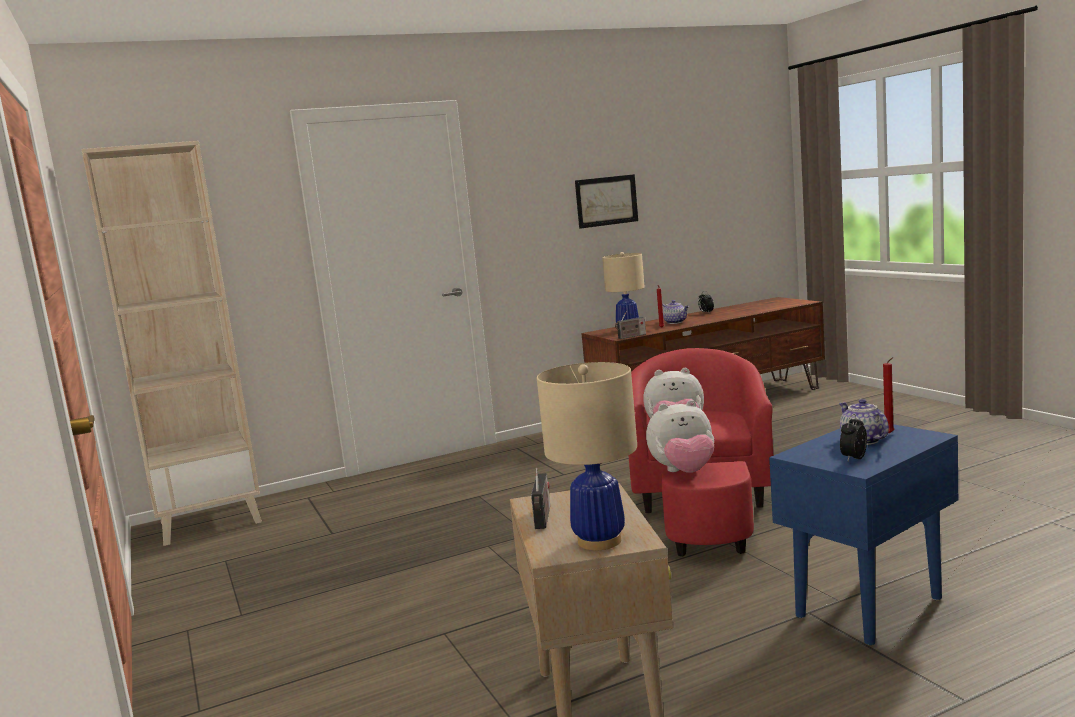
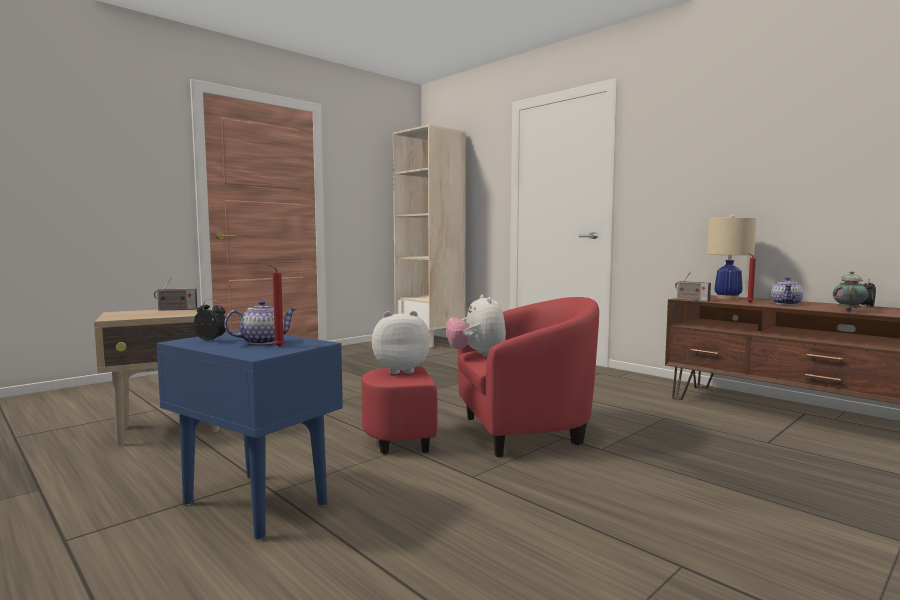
camera: 70 degrees right, 5 degrees down
(599, 541) = (123, 315): beige table lamp -> none
(606, 201) = (757, 162): picture -> none
(684, 472) = (400, 370): plush toy -> plush toy turned 105 degrees clockwise
(726, 317) = (849, 311): none -> teapot

